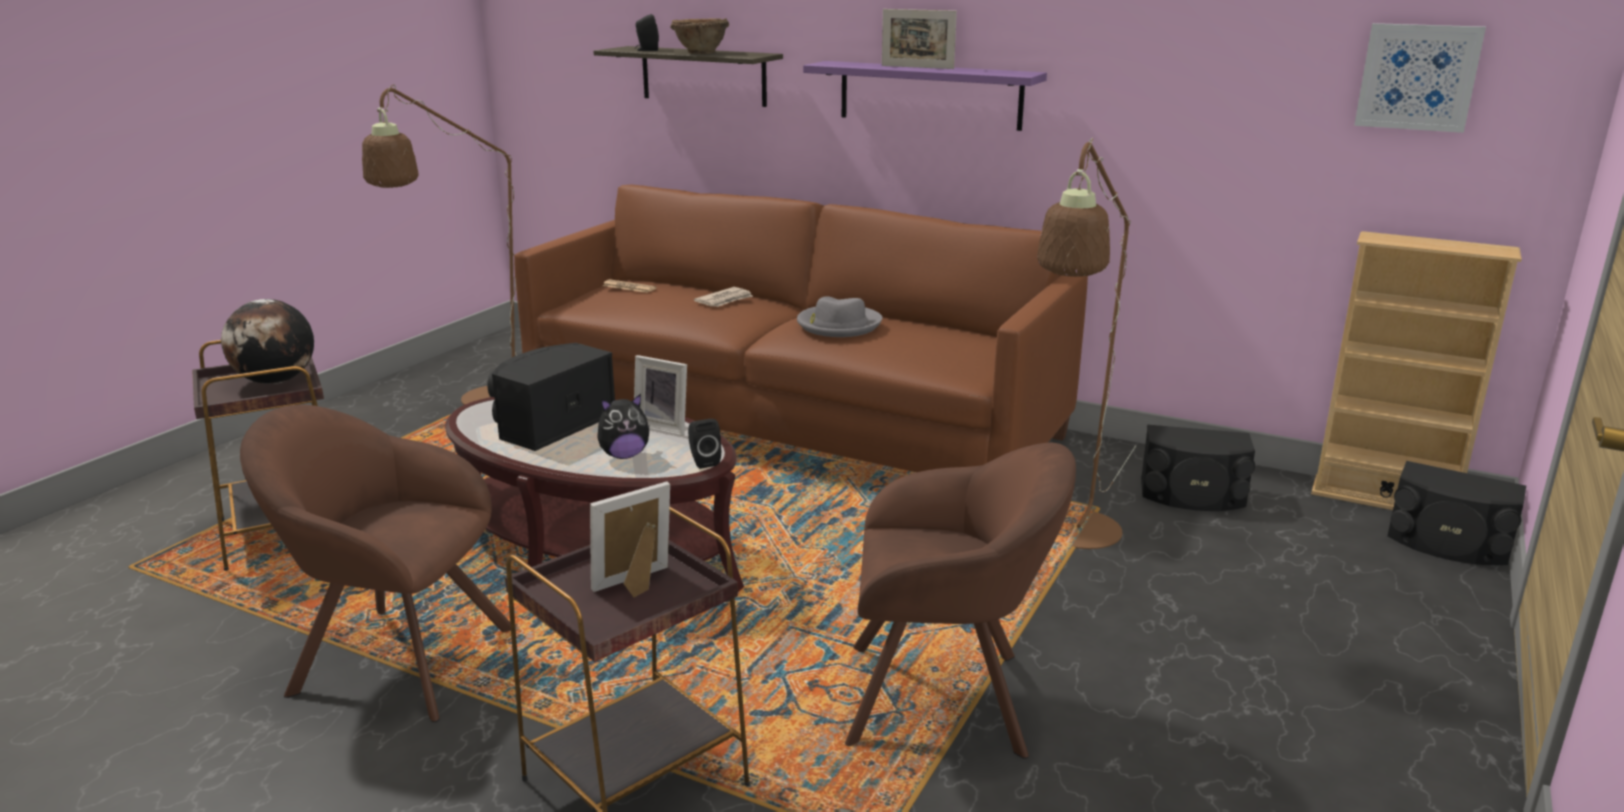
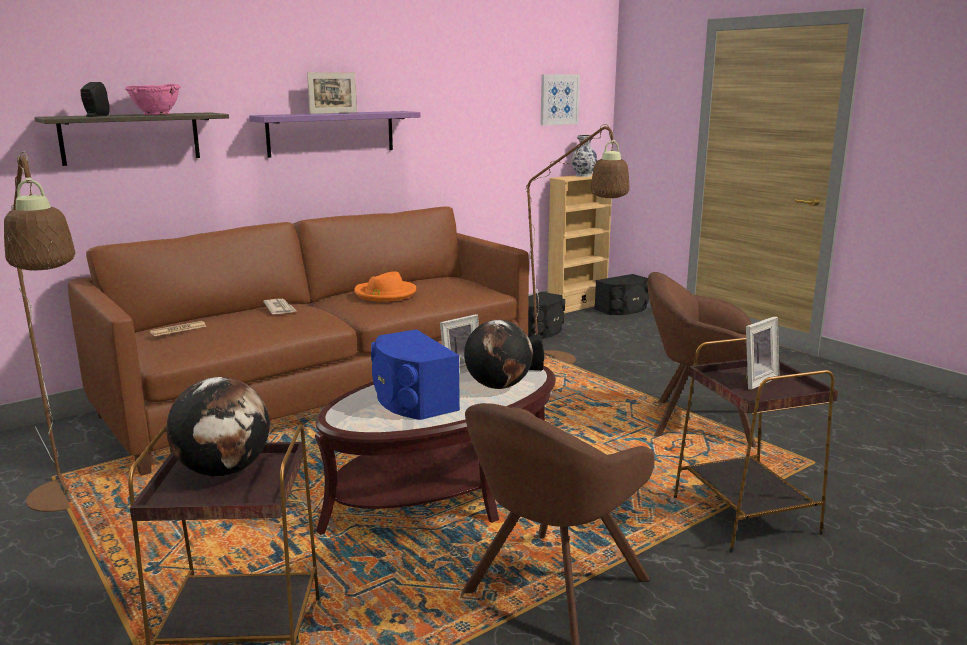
camera: 65 degrees left, 5 degrees down
(552, 424) = (411, 400): black speaker -> blue speaker
(624, 455) = (498, 386): plush toy -> globe
(637, 585) = (755, 380): picture frame -> picture frame turned 120 degrees counterclockwise
(700, 53) = (156, 114): brown bowl -> pink bowl
(838, 325) = (385, 294): grey hat -> orange hat
(947, 699) = (696, 422): brown armchair -> brown armchair turned 105 degrees counterclockwise
(1445, 243) = (583, 175): none -> vase

